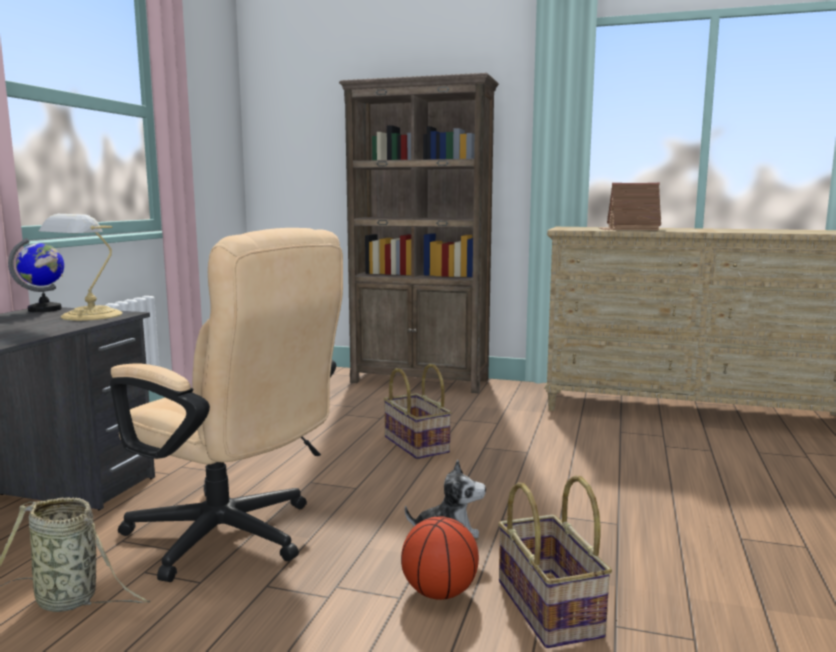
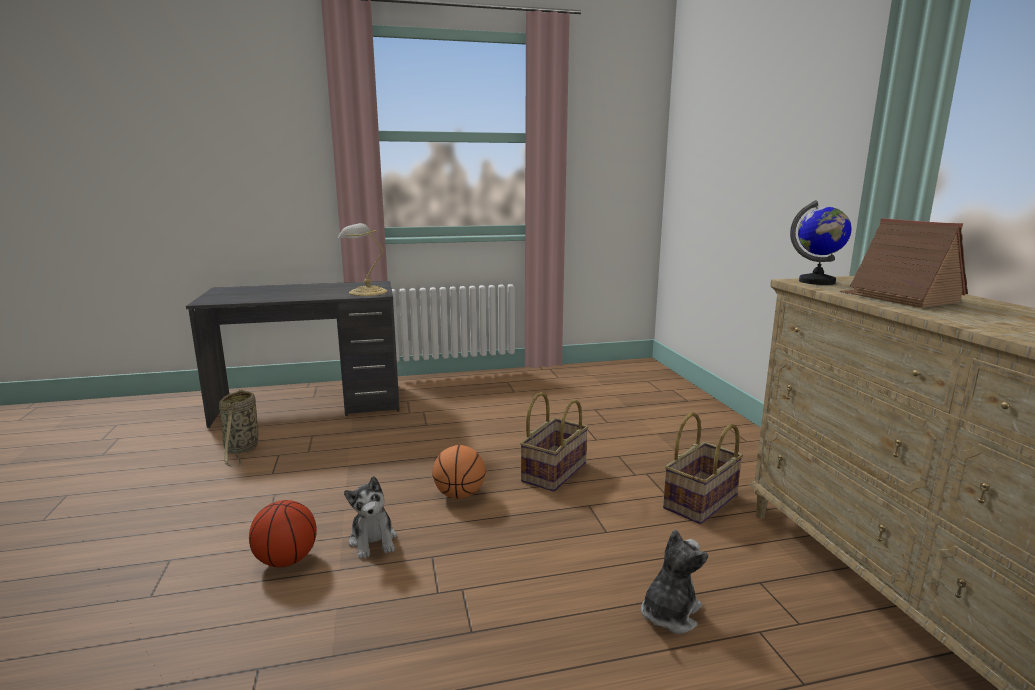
camera: 60 degrees right, 5 degrees up
(45, 309) = (377, 283): globe -> globe (817, 282)
(234, 538) = (331, 463): beige office chair -> none
(408, 487) = (459, 495): none -> basketball
(420, 381) = (723, 426): brown bookcase -> none
(550, 608) = (278, 622): basket -> basket (701, 502)
(635, 461) = (669, 613): none -> plush toy

